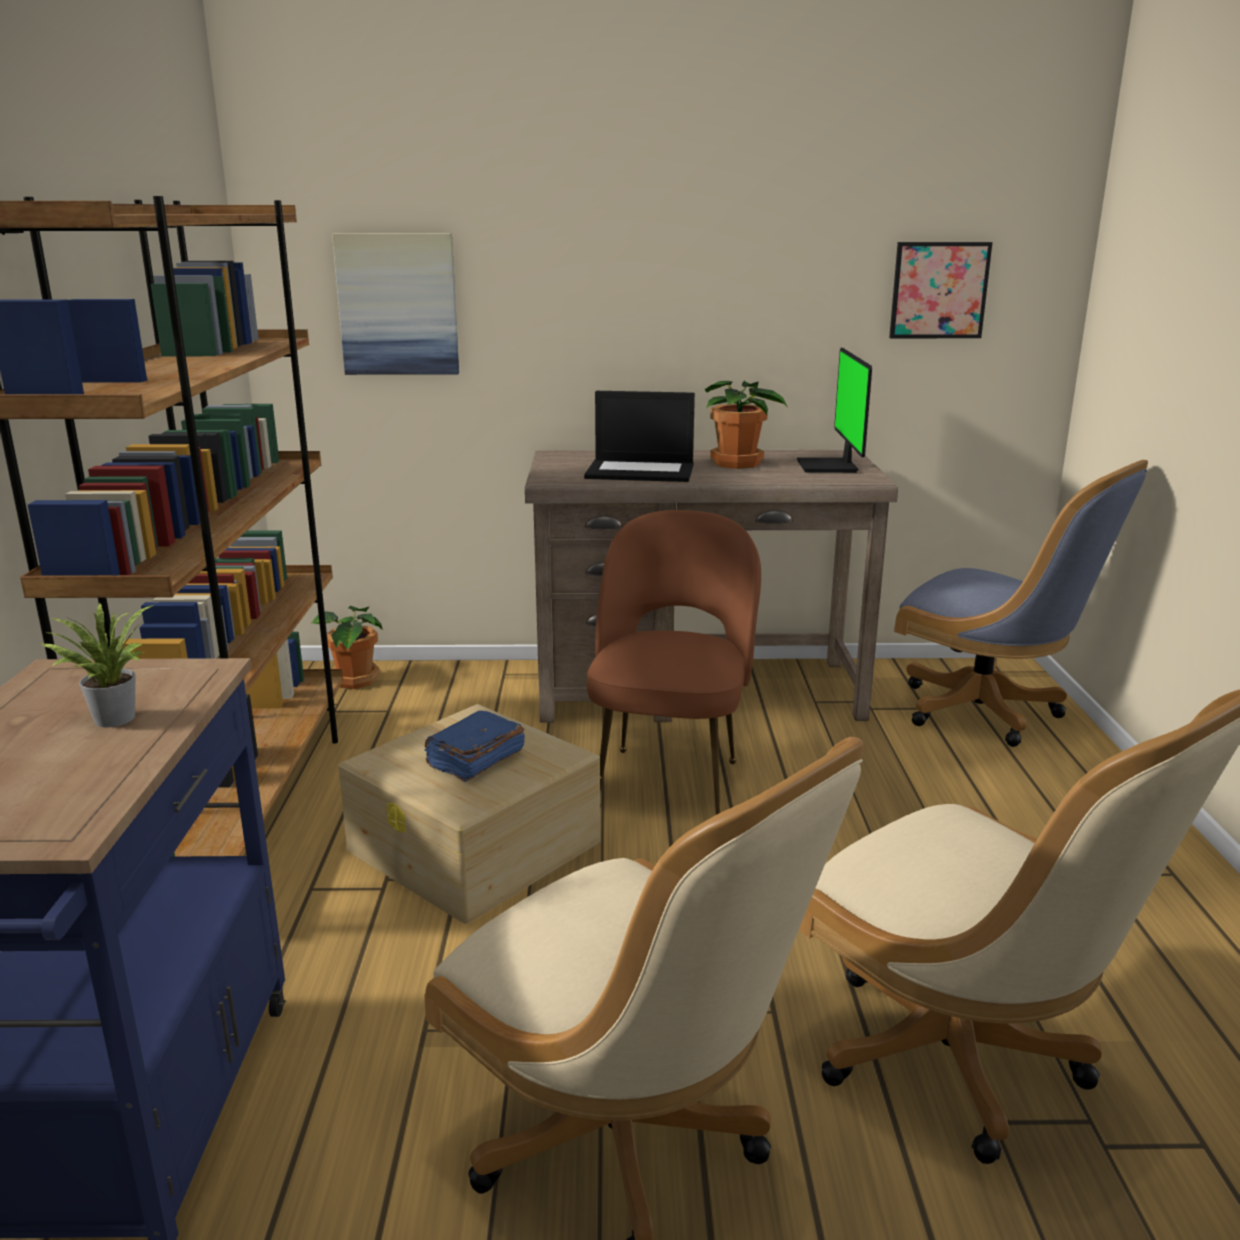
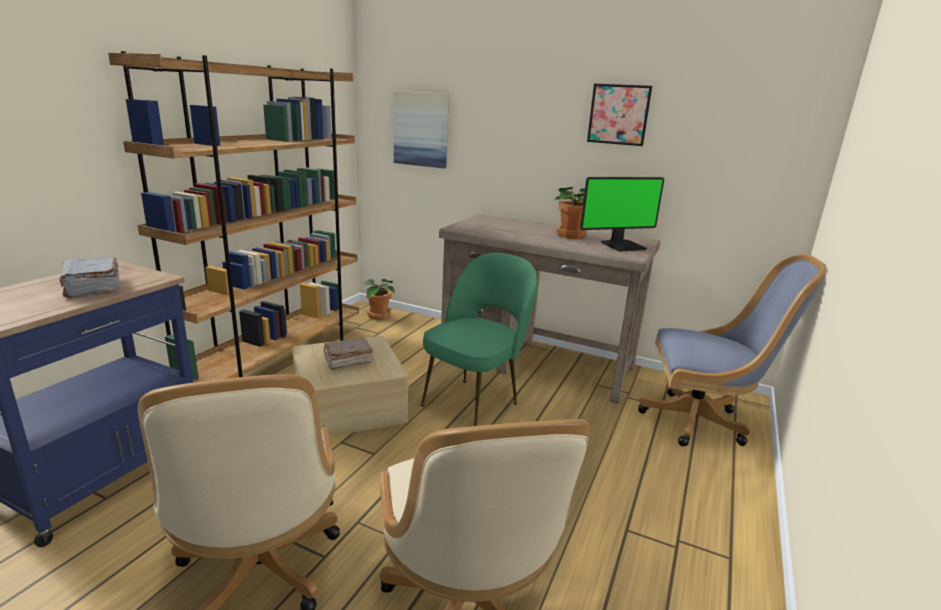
camera: 25 degrees right, 0 degrees up
(111, 717) = (92, 287): potted plant -> grey book
(474, 760) = (347, 361): blue book -> brown book
(641, 471) = (511, 231): laptop -> none
(671, 777) = (475, 402): brown chair -> green chair
(830, 467) = (622, 245): monitor -> monitor turned 135 degrees counterclockwise
(939, 290) = (724, 145): picture -> picture (618, 114)
(992, 716) = (702, 422): blue office chair -> blue office chair turned 60 degrees counterclockwise

